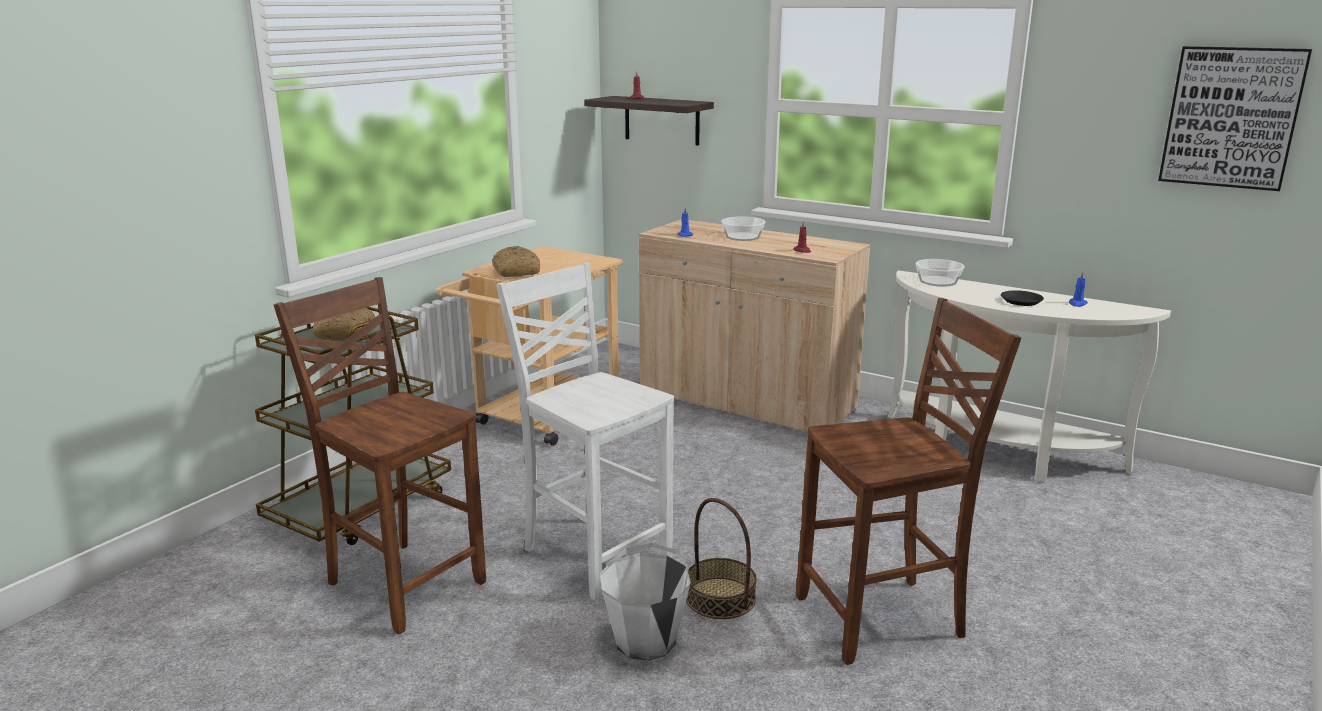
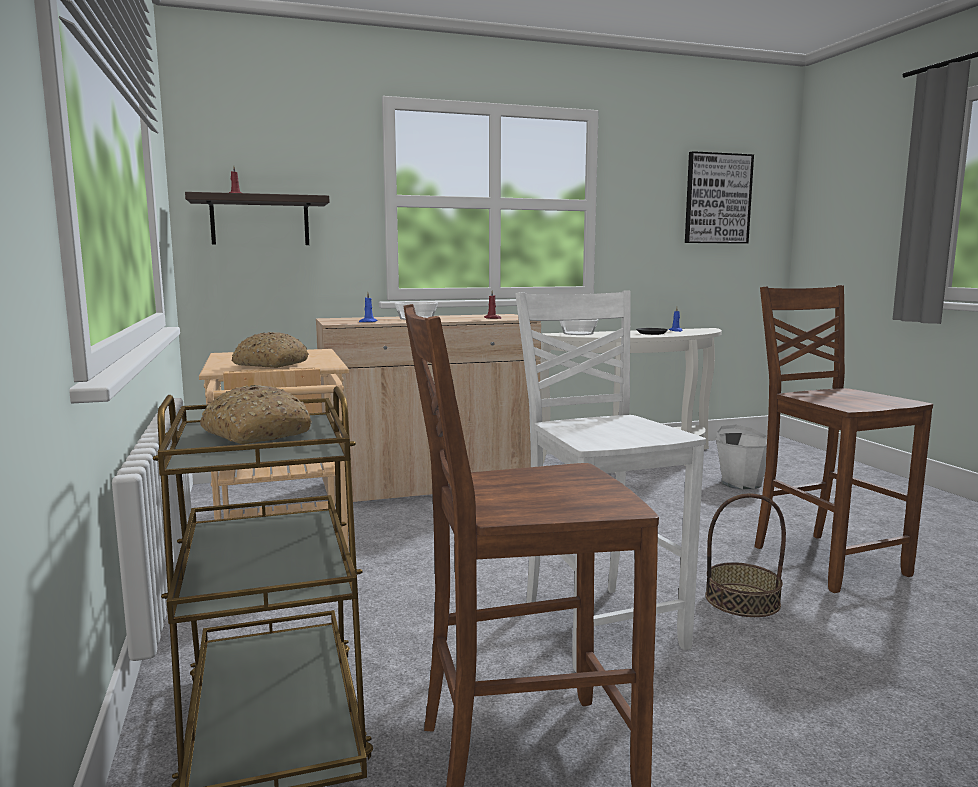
camera: 50 degrees left, 10 degrees down
(594, 553) = (600, 624): white chair -> white chair turned 75 degrees clockwise
(645, 640) = (787, 654): white bucket -> white bucket (741, 483)
(884, 619) = (825, 560): brown chair -> brown chair turned 45 degrees counterclockwise

